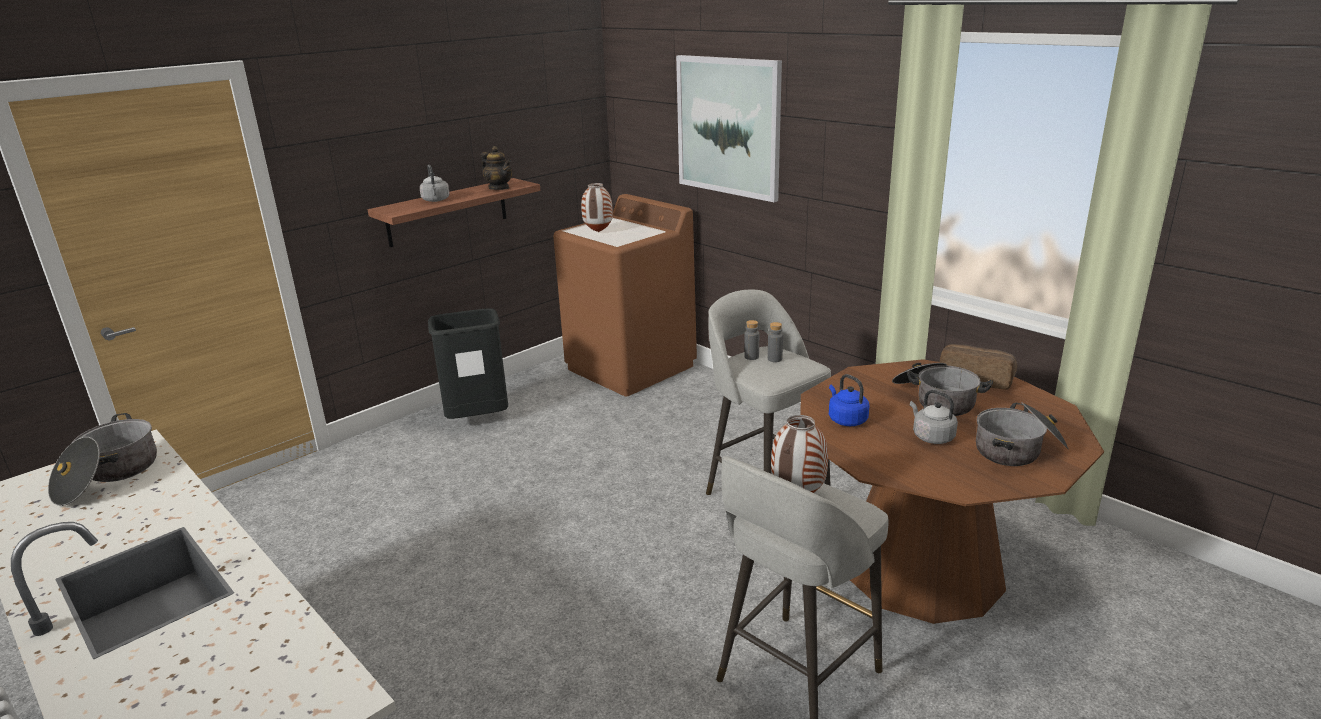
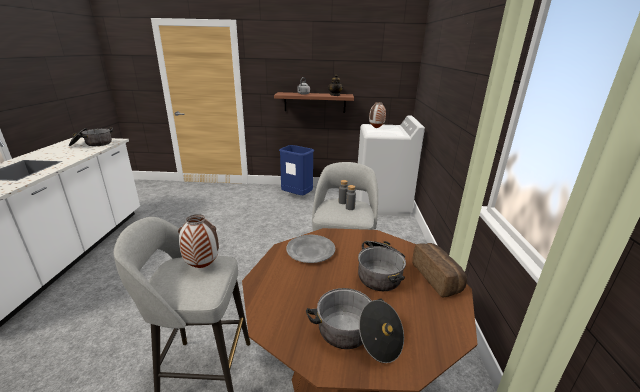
camera: 45 degrees right, 0 degrees up
(477, 419) = (297, 196): black trash can -> blue trash can
(631, 368) = (381, 204): brown washing machine -> white washing machine
(728, 126) = (445, 78): picture -> none
(846, 419) = (310, 251): blue kettle -> grey plate
(931, 436) = (327, 288): grey kettle -> none

